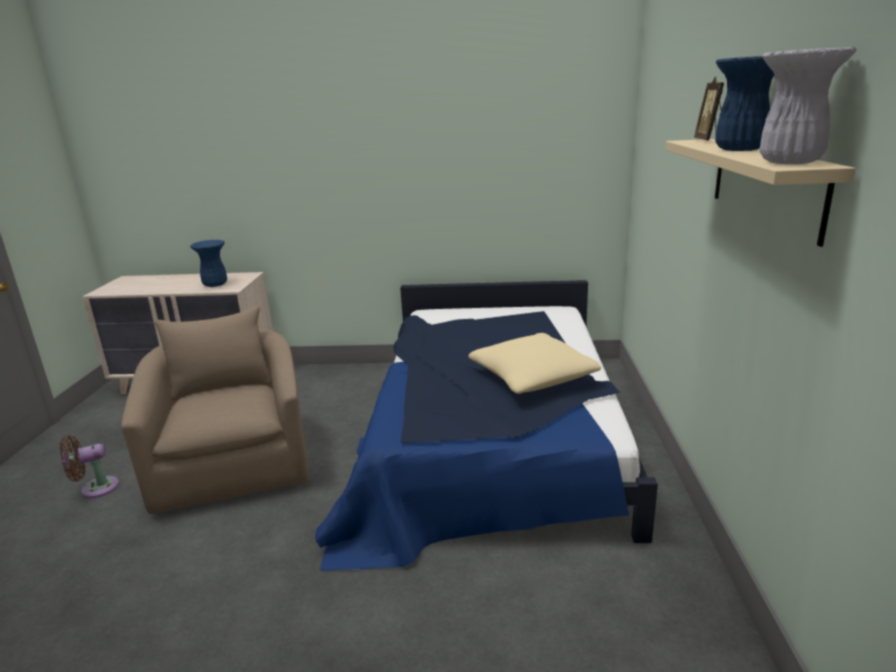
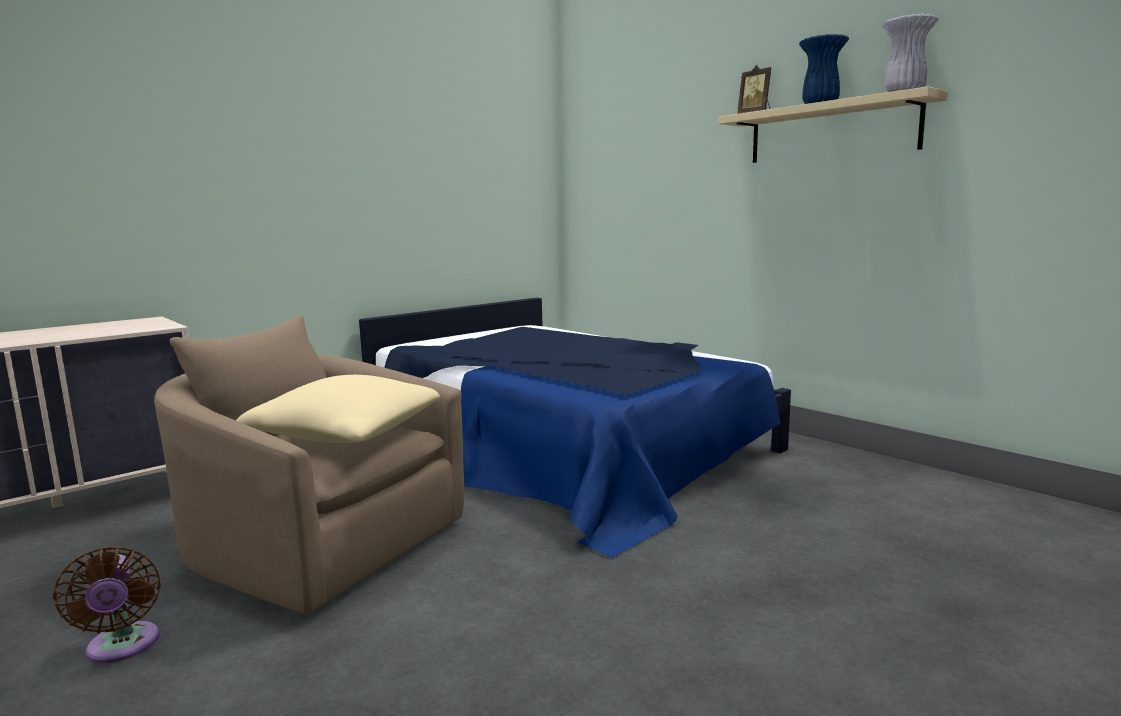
camera: 45 degrees left, 10 degrees down
(95, 489) = (122, 648): brown fan -> brown fan turned 45 degrees counterclockwise
(215, 284) = (117, 328): blue vase -> none
(532, 378) = (623, 350): beige pillow -> beige pillow (346, 434)

